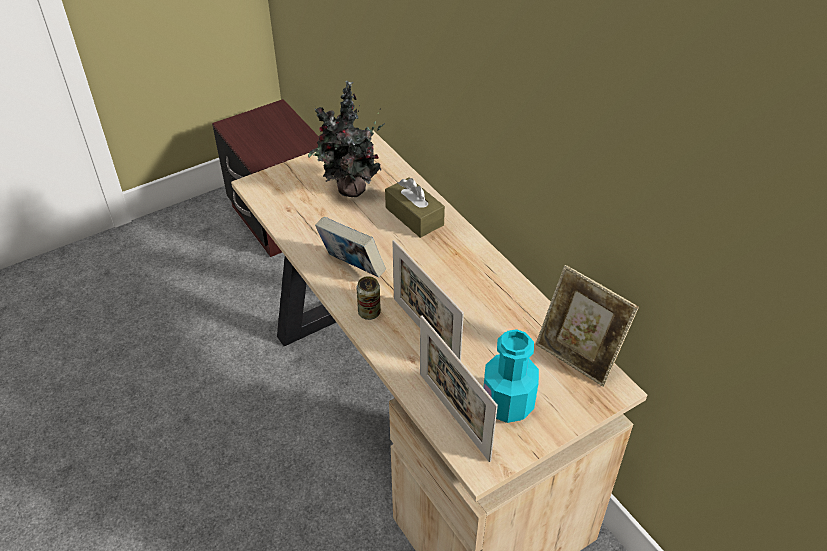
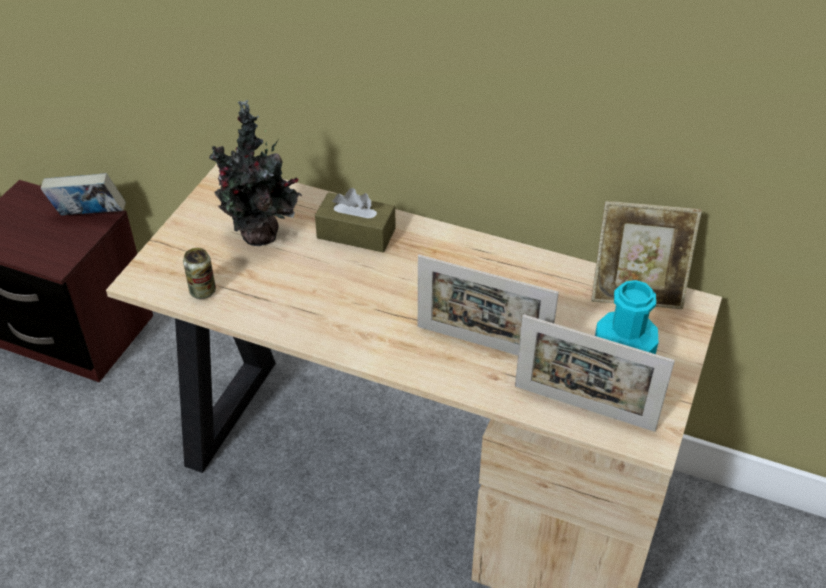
camera: 35 degrees left, 0 degrees up
(351, 267) = (342, 317): book -> book (89, 216)
(369, 312) = (406, 353): can -> can (203, 291)

